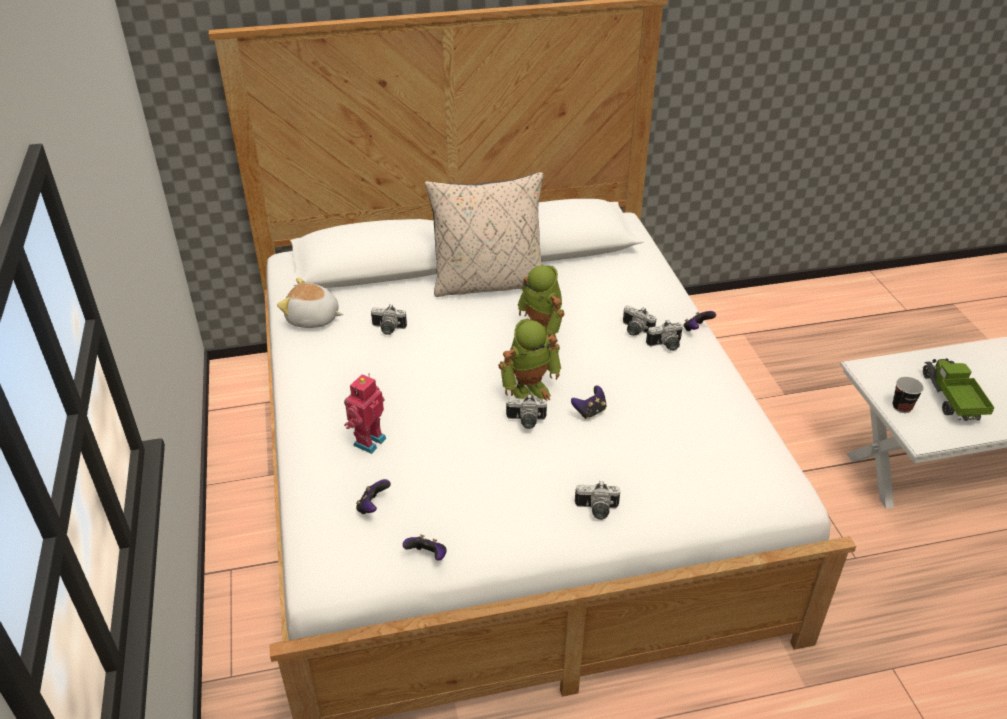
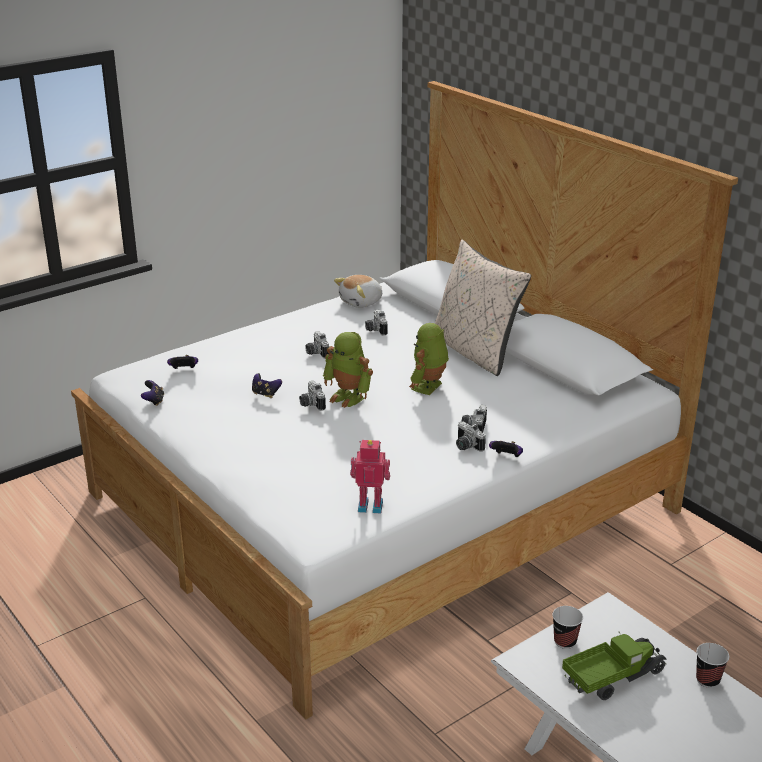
camera: 65 degrees right, 10 degrees down
(313, 319) = (361, 302): plush toy -> plush toy turned 120 degrees counterclockwise
(368, 441) = (247, 354): toy robot -> toy robot (370, 505)
(590, 411) = (346, 429): game controller -> game controller (265, 394)
(596, 510) = (236, 453): camera -> camera (316, 352)
(960, 355) = (707, 680): none -> cup

